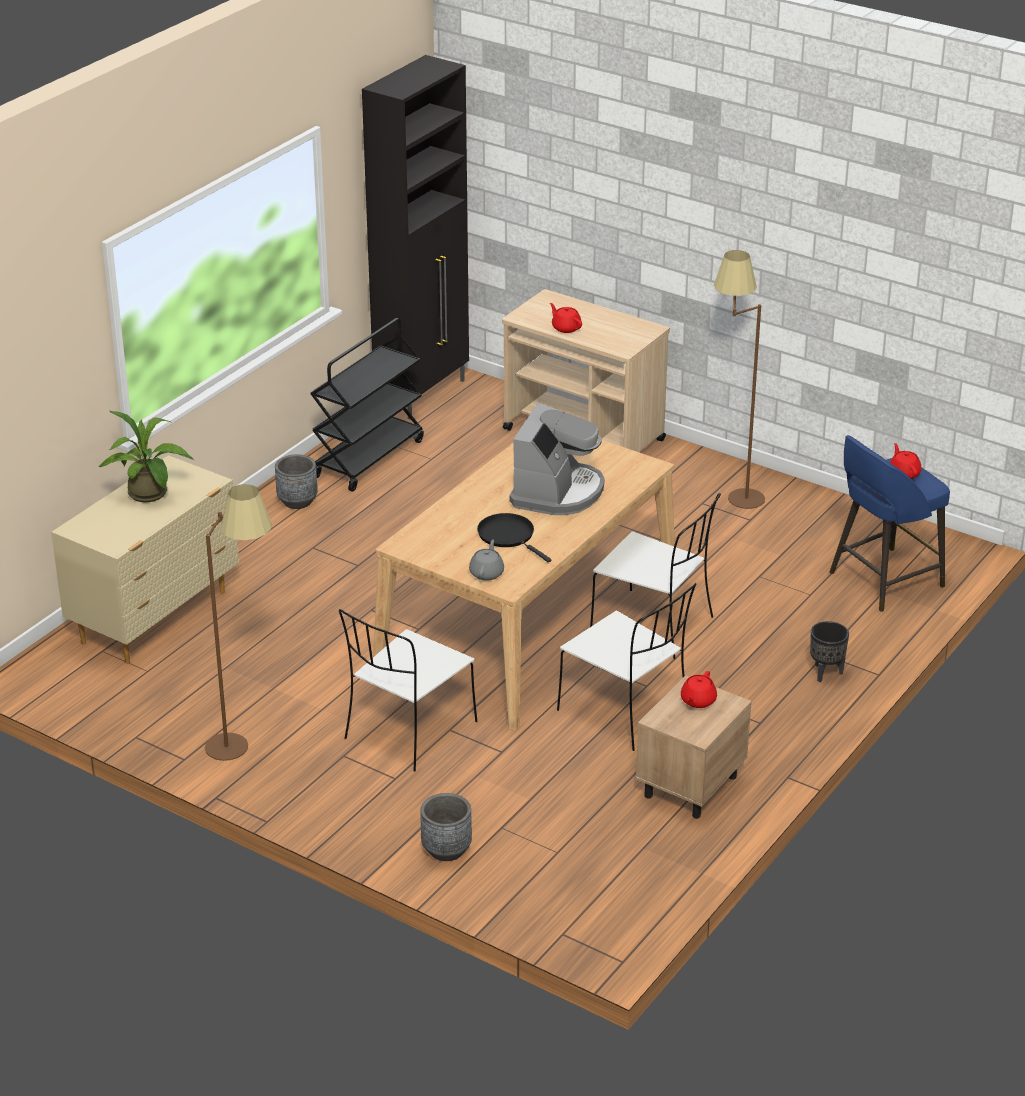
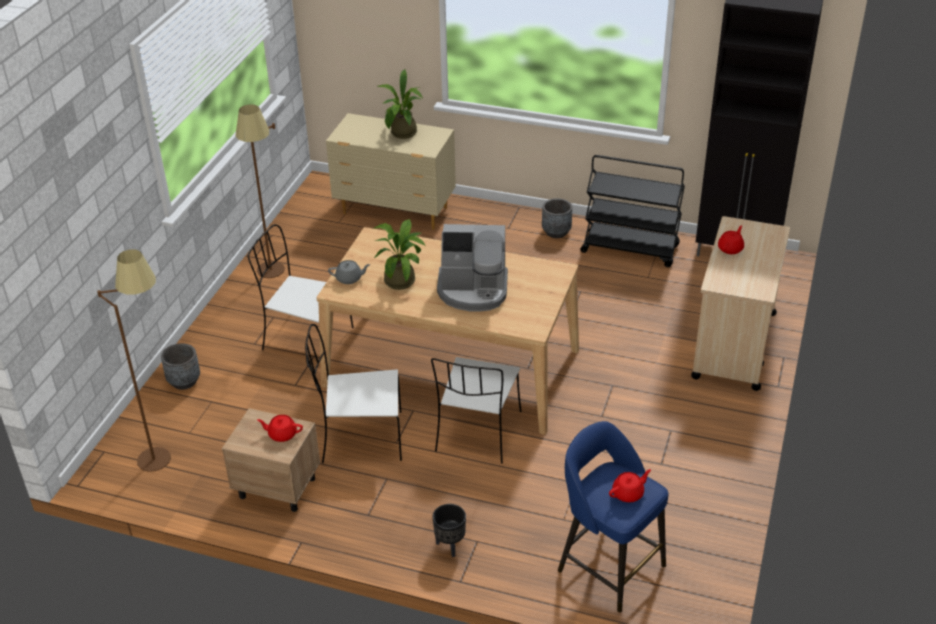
camera: 75 degrees right, 5 degrees up
(508, 536) = (402, 279): black frying pan -> potted plant
(626, 712) = (359, 438): white chair -> white chair turned 60 degrees clockwise
(732, 492) = (698, 446): brown floor lamp -> brown floor lamp (163, 449)

